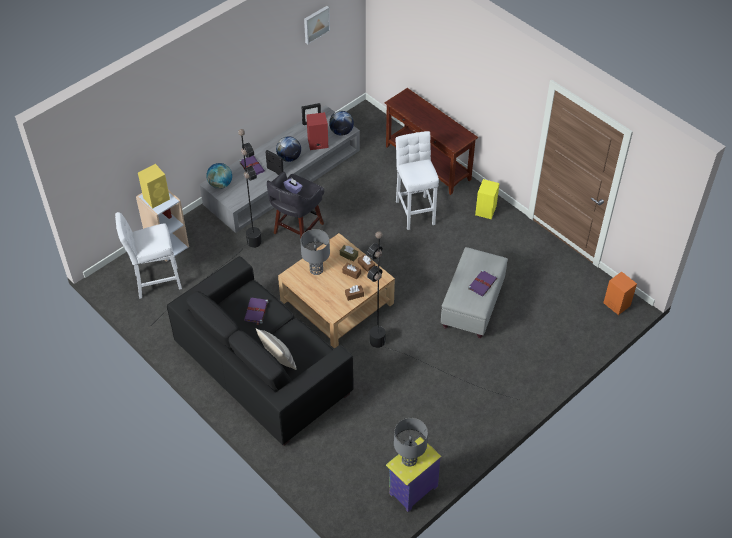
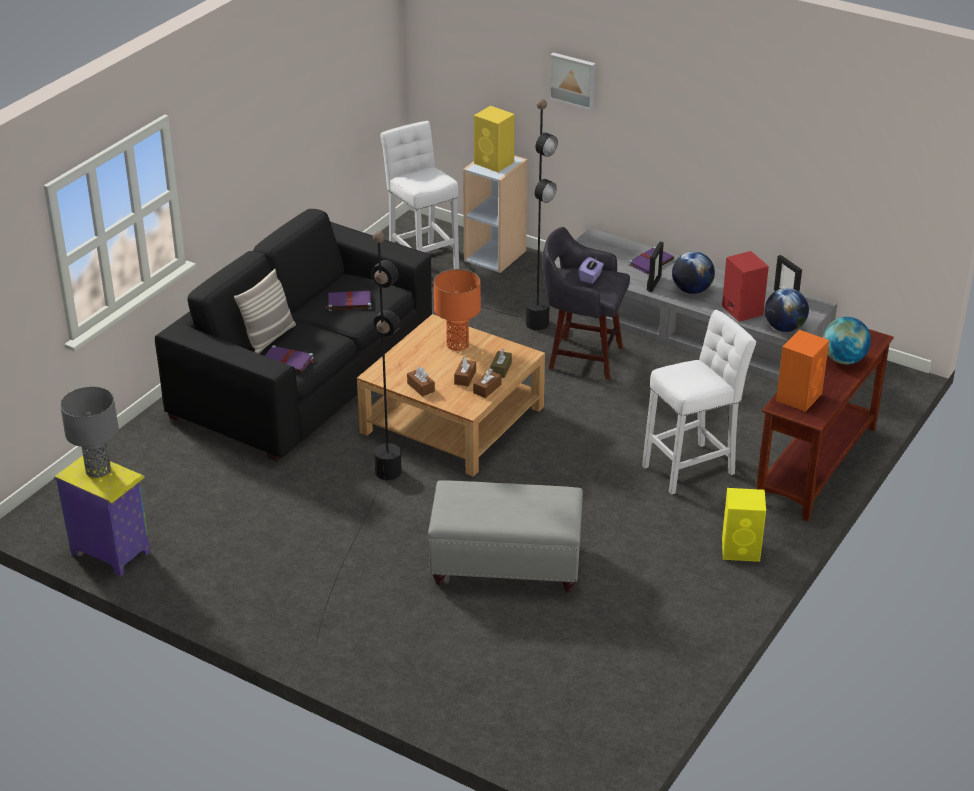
camera: 75 degrees right, 15 degrees down
(220, 184) = (598, 244): globe -> globe (844, 360)
(316, 24) = (848, 132): picture -> picture (573, 80)
(316, 270) = (457, 344): grey table lamp -> orange table lamp
(482, 283) = (501, 515): purple book -> purple book (288, 361)
(616, 304) = (589, 755): orange speaker -> orange speaker (799, 396)

